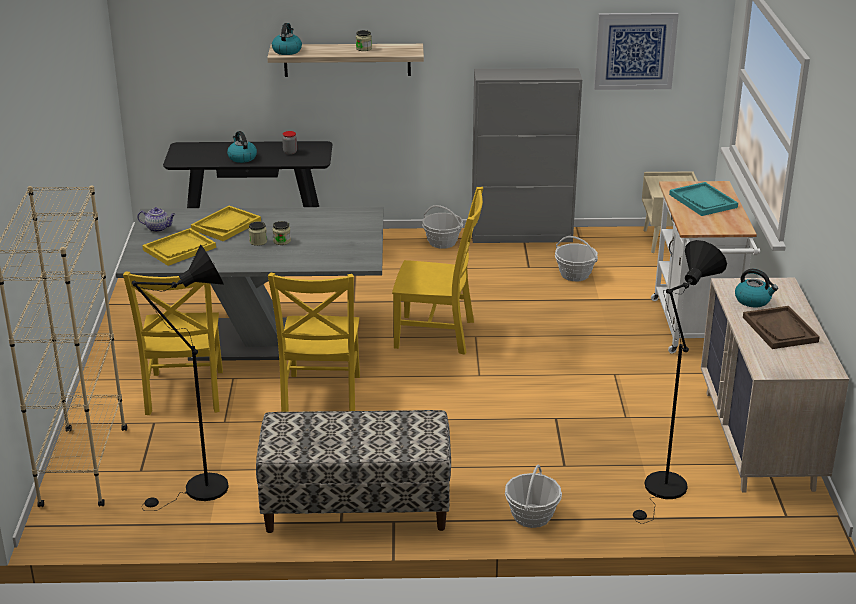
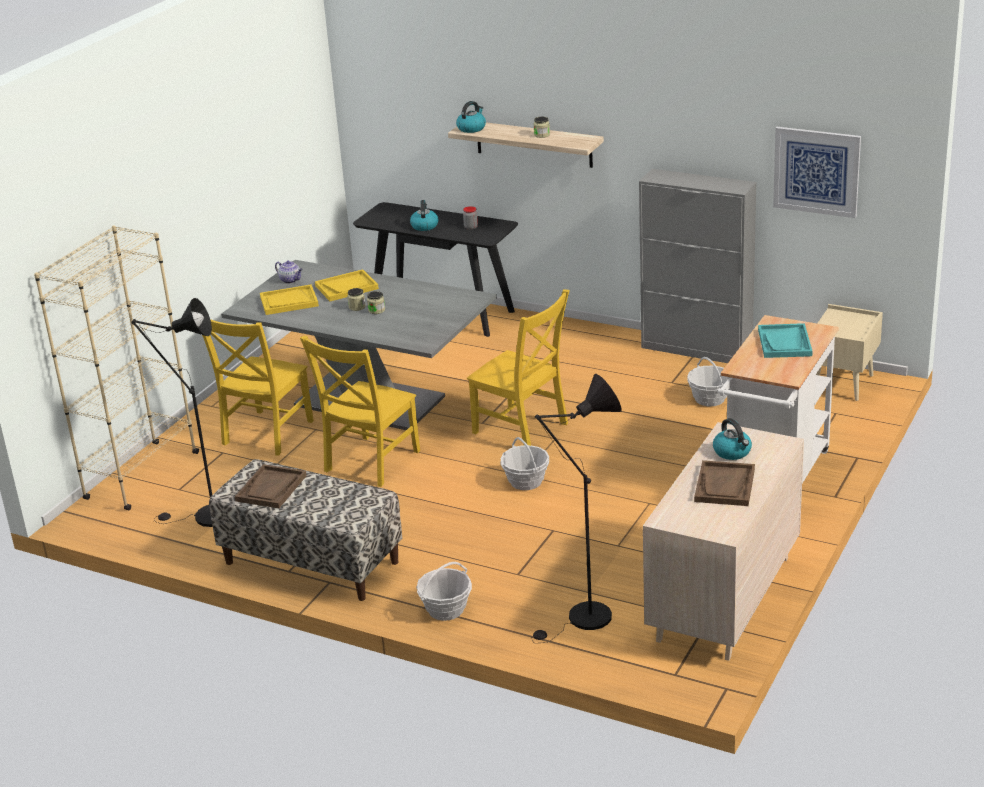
camera: 30 degrees right, 0 degrees up
(315, 437) = (271, 488): none -> brown tray
(442, 242) = (613, 342): basket -> basket (526, 481)

